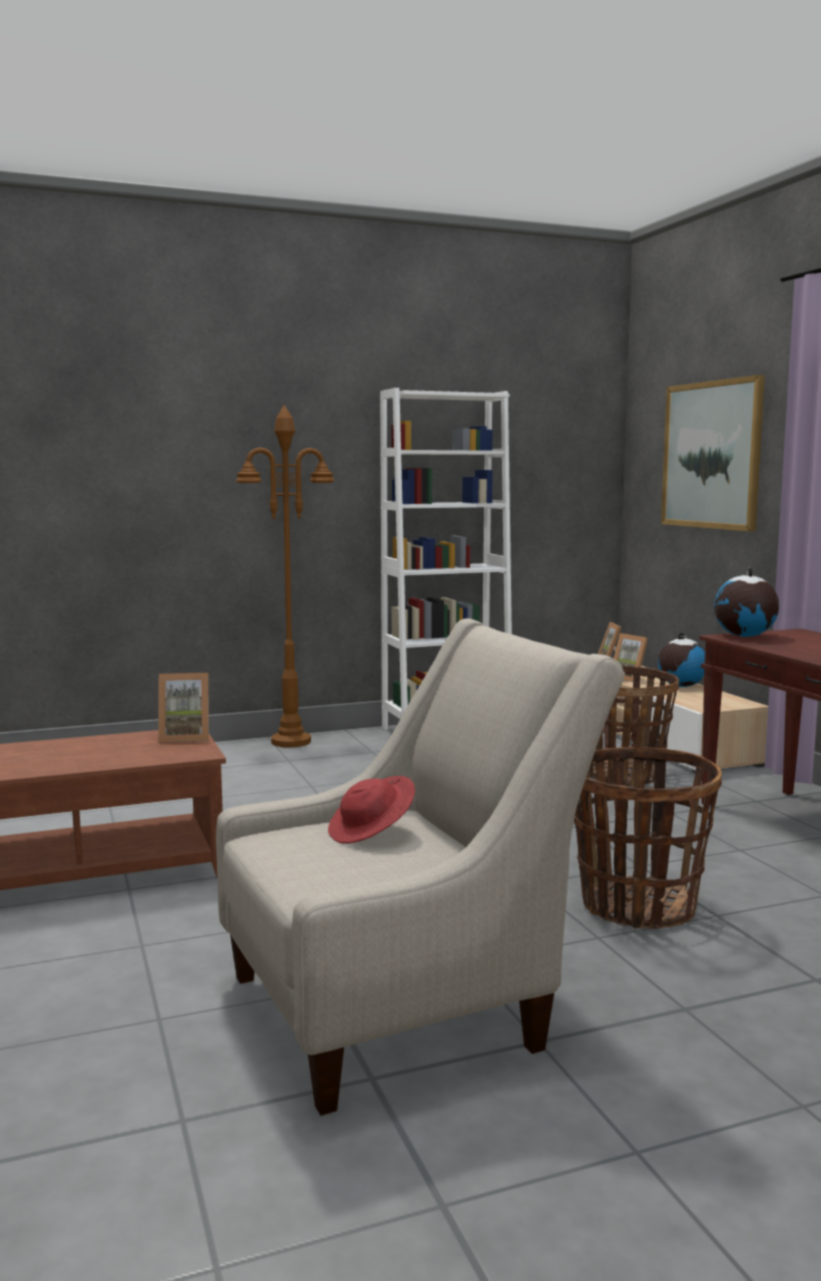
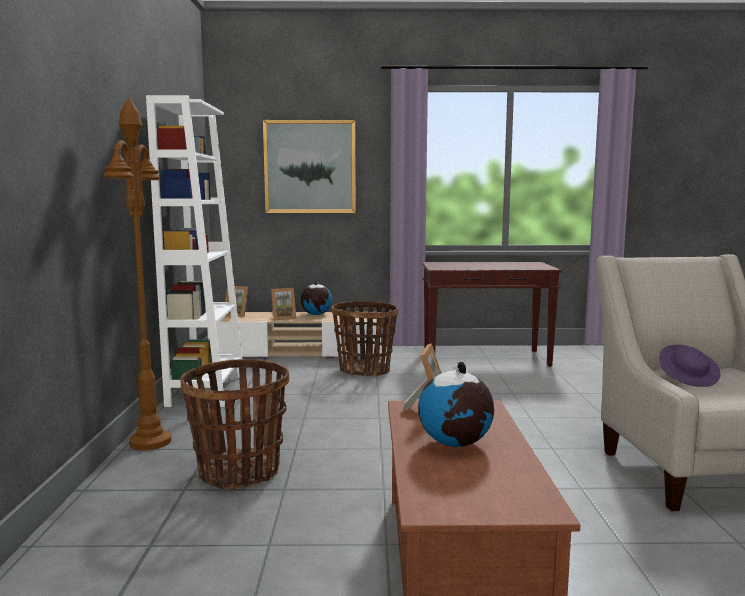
camera: 70 degrees left, 0 degrees up
(372, 832) = (688, 379): red hat -> purple hat
(637, 907) = (567, 403): basket -> basket (239, 472)
(744, 636) = (440, 267): globe -> globe (455, 444)

